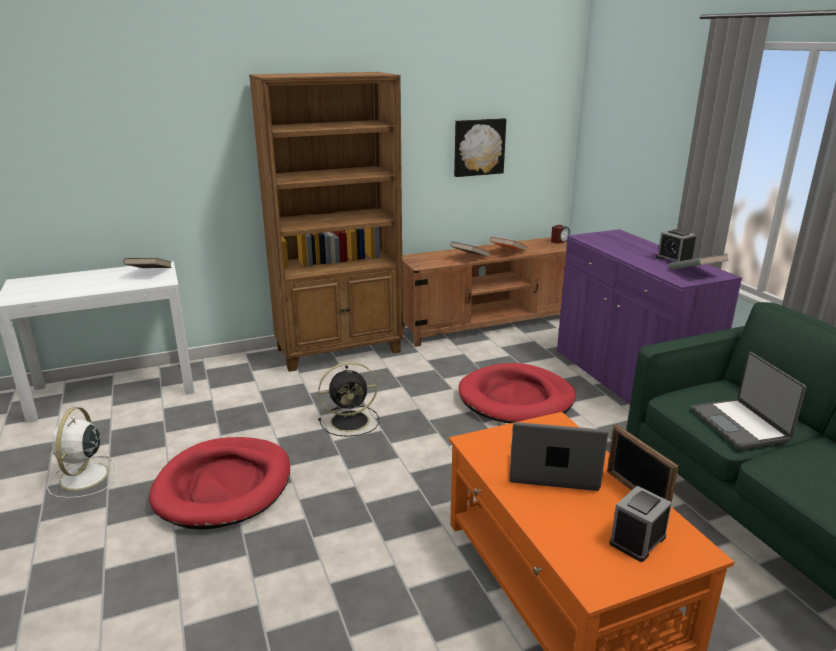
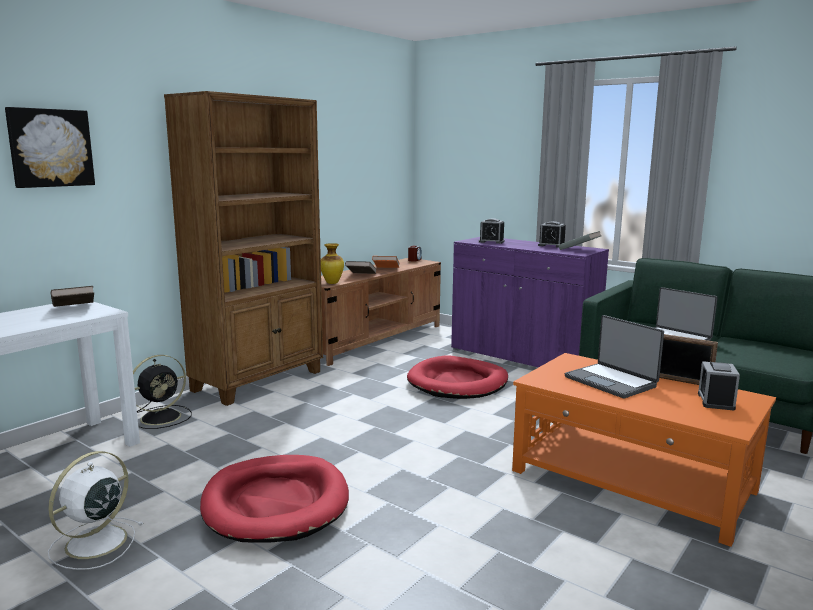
camera: 30 degrees left, 10 degrees down
(83, 478) = (94, 543): white fan -> white fan turned 60 degrees clockwise
(351, 421) = (339, 427): black fan -> black fan (162, 417)
(428, 264) = (332, 283): none -> vase
(478, 147) = (349, 177): picture -> picture (50, 148)
(552, 470) = (611, 381): laptop -> laptop turned 105 degrees counterclockwise
(610, 242) = (491, 242): none -> alarm clock

